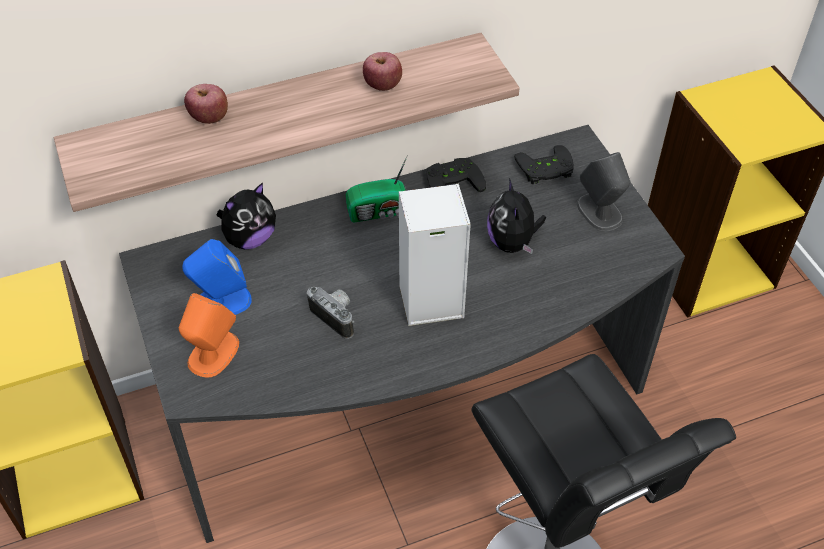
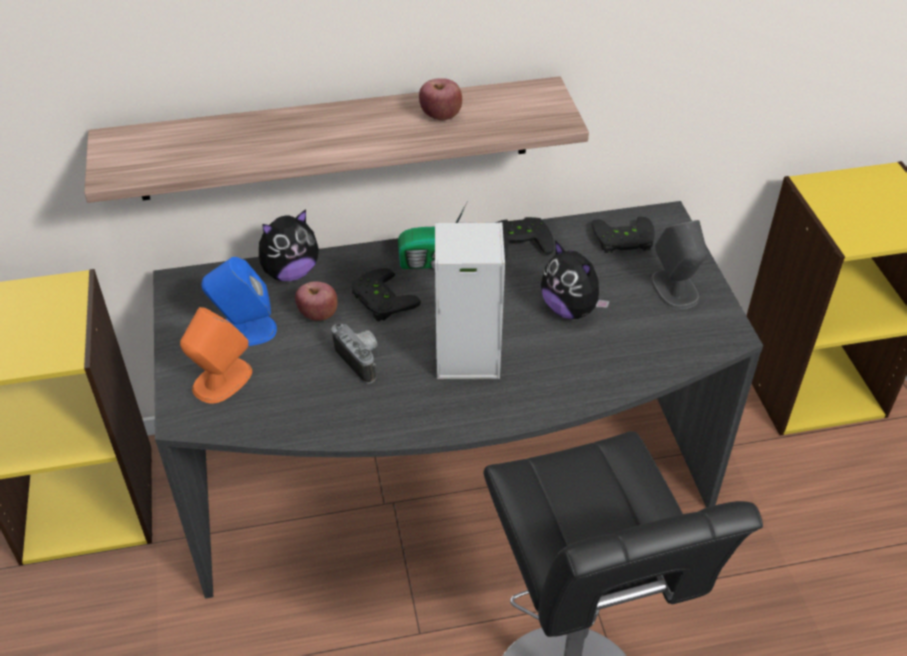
camera: 10 degrees right, 5 degrees down
(209, 118) = (250, 128): apple -> apple (318, 314)
(339, 256) = (380, 300): none -> black game controller
(512, 243) = (570, 309): plush toy -> plush toy turned 45 degrees counterclockwise

